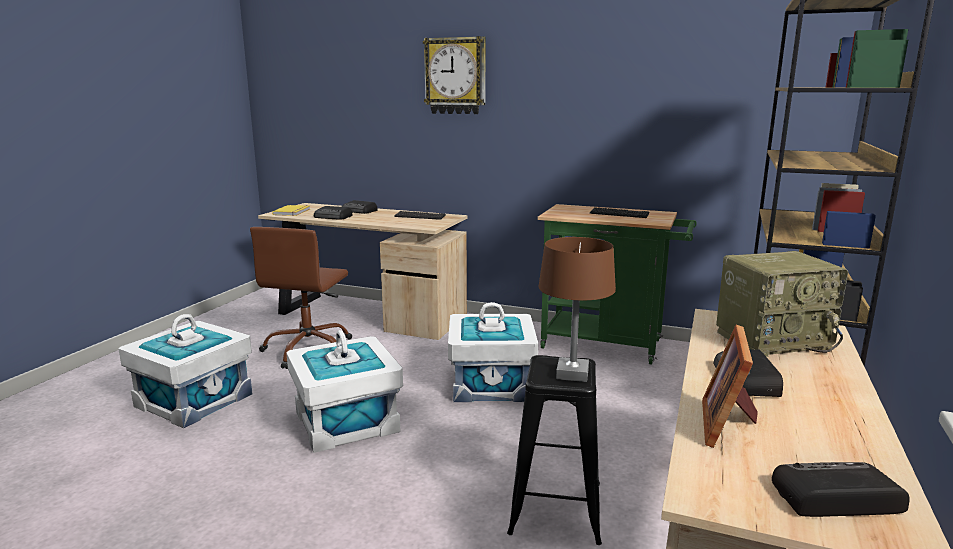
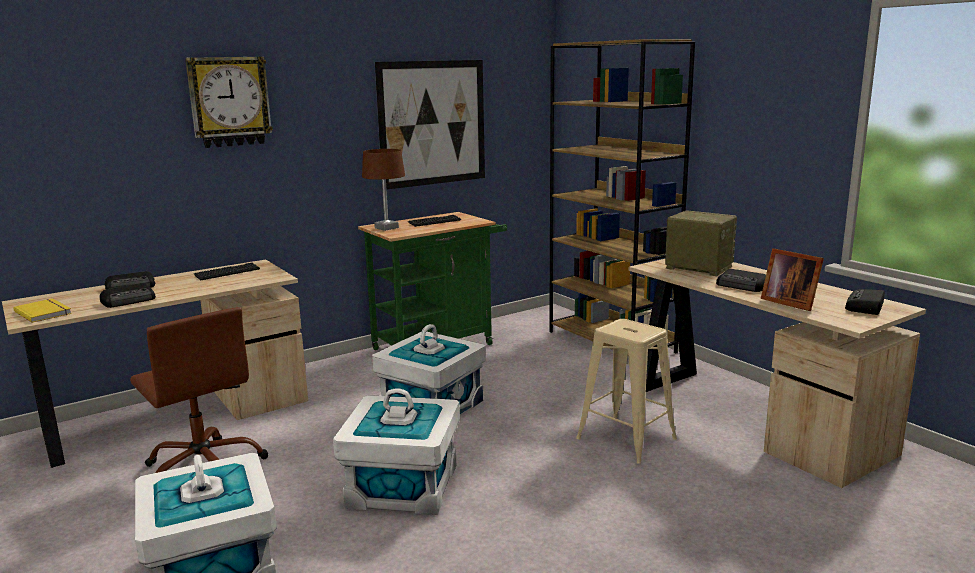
camera: 55 degrees left, 0 degrees up
(556, 508) = (627, 439): black stool -> beige stool
(572, 374) = (639, 328): brown table lamp -> brown table lamp (386, 228)
(657, 109) = (432, 123): none -> picture
(773, 340) = (697, 267): radio -> radio turned 75 degrees counterclockwise

